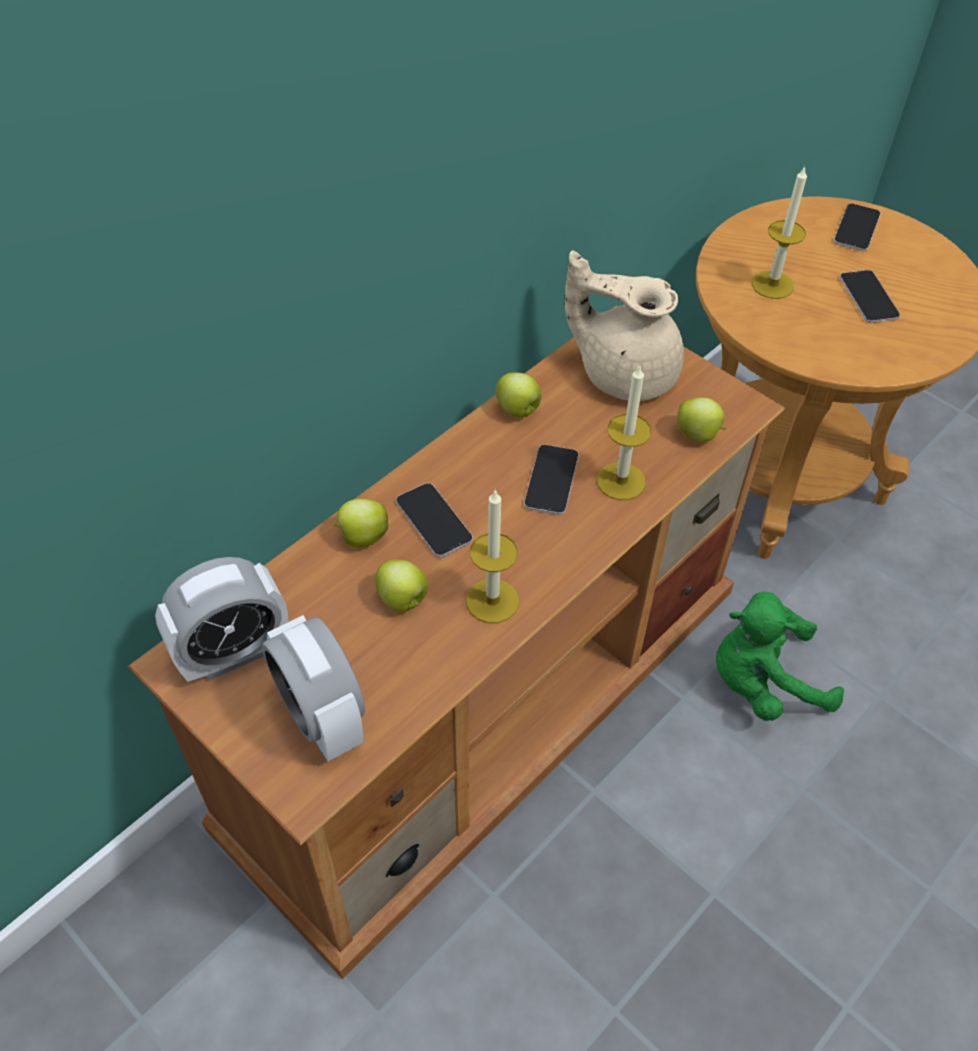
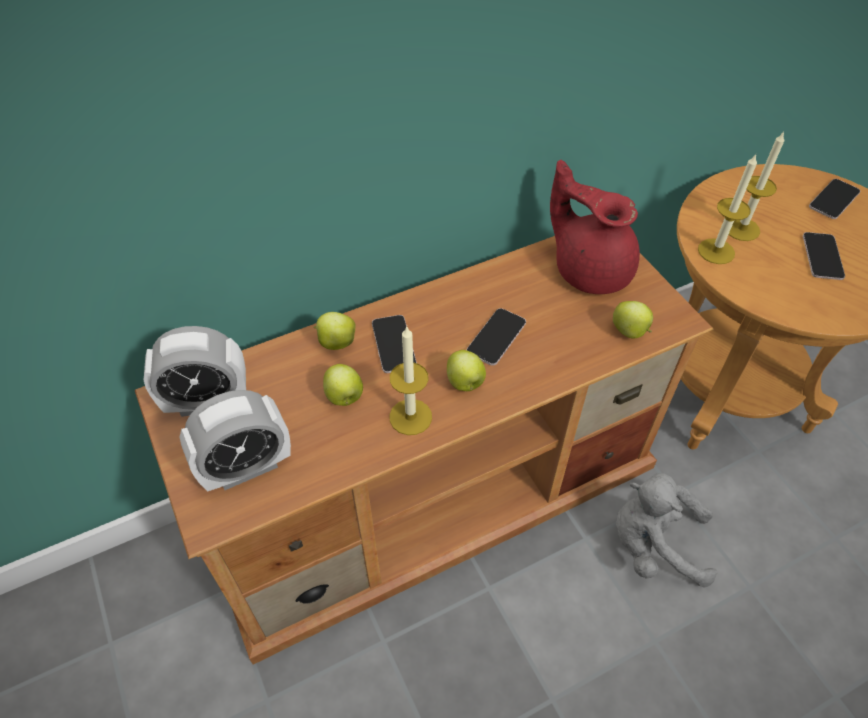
camera: 20 degrees right, 0 degrees up
(322, 717) = (247, 467): alarm clock -> alarm clock turned 105 degrees counterclockwise
(519, 410) = (494, 278): apple -> apple (465, 383)
(621, 481) = (551, 352): candle -> candle (716, 251)
(624, 372) = (590, 269): beige teapot -> red teapot
(762, 682) = (654, 545): green plush toy -> grey plush toy

